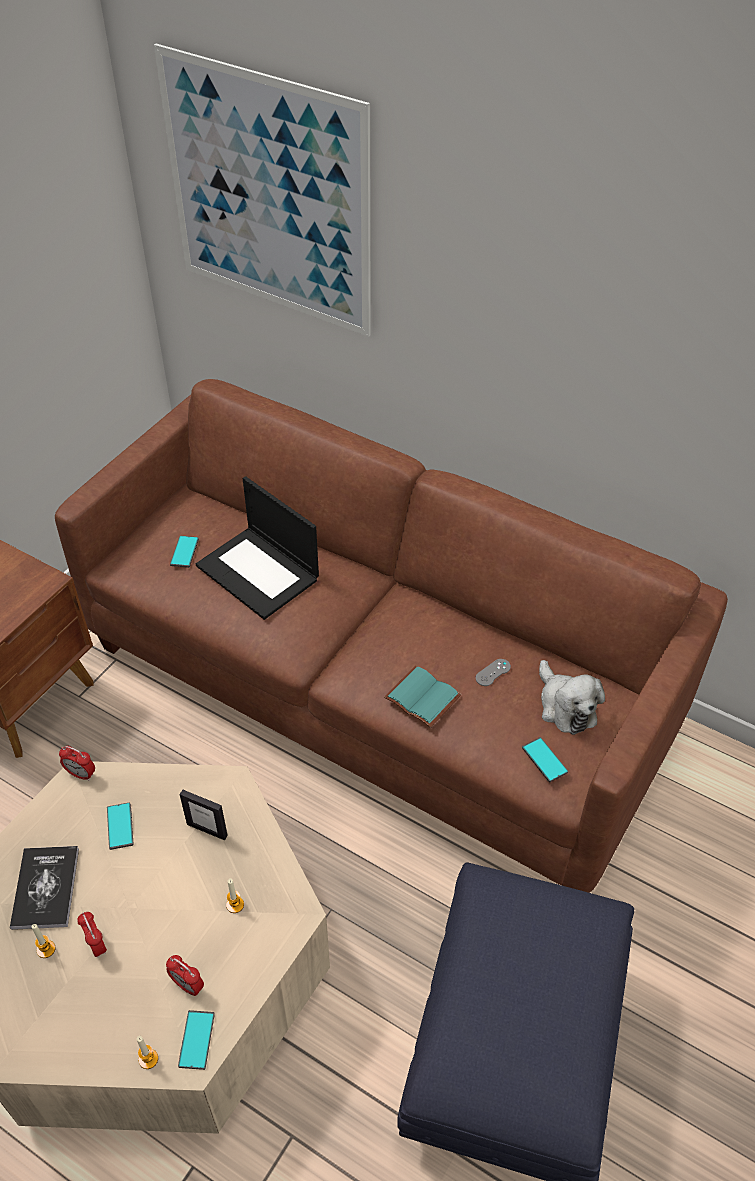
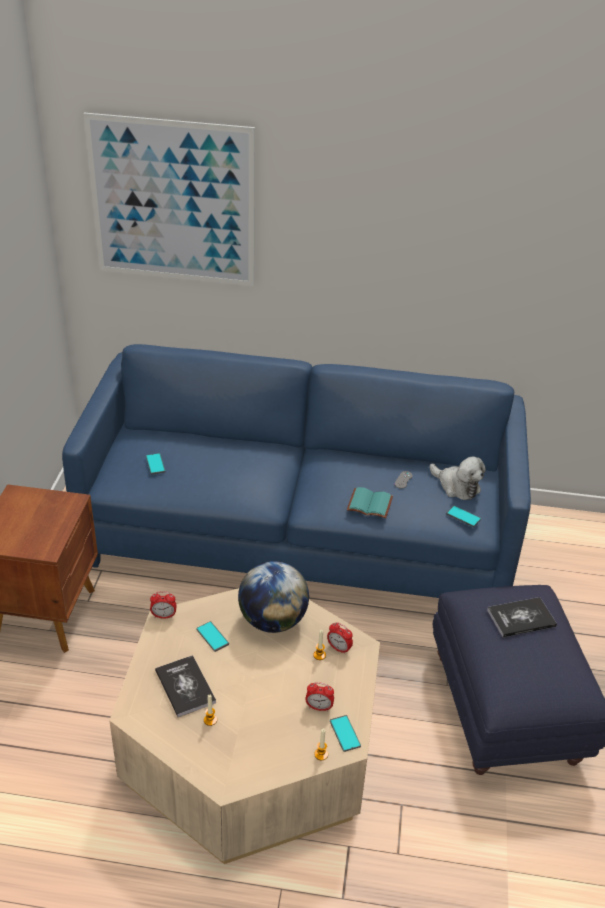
camera: 25 degrees left, 10 degrees down
(96, 945) = (243, 706): alarm clock -> alarm clock (339, 648)
(207, 829) = (273, 620): picture frame -> globe
(259, 572) = (217, 462): laptop -> none
(379, 687) = (300, 536): brown sofa -> blue sofa
(542, 954) = (521, 618): none -> book

